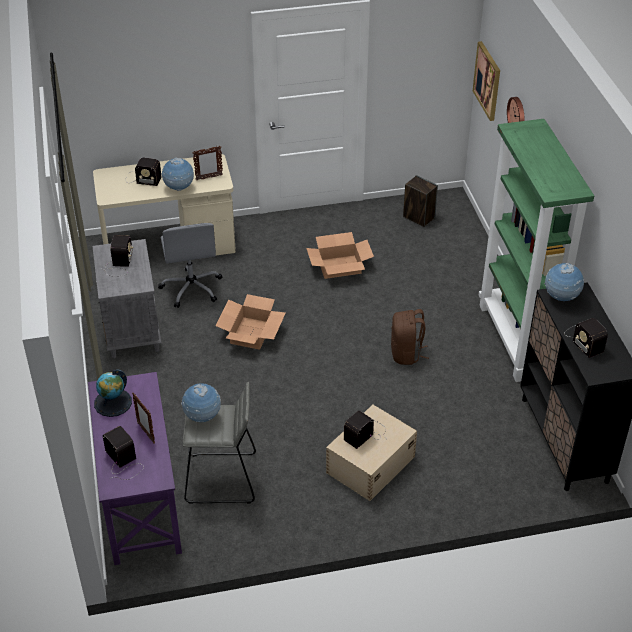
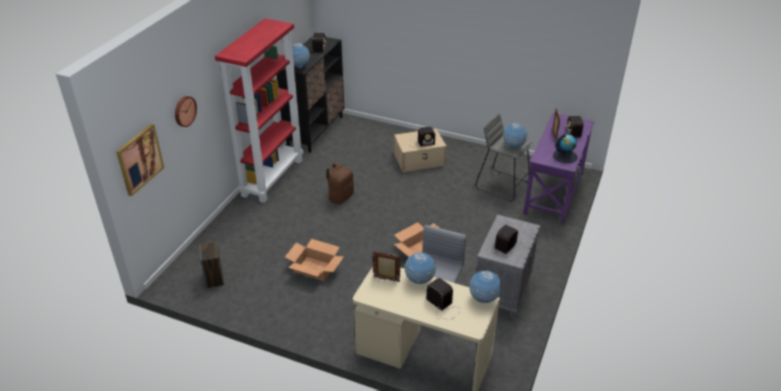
camera: 145 degrees left, 5 degrees down
(110, 197) = (484, 299): none -> globe
(516, 340) = (272, 177): green bookcase -> red bookcase

